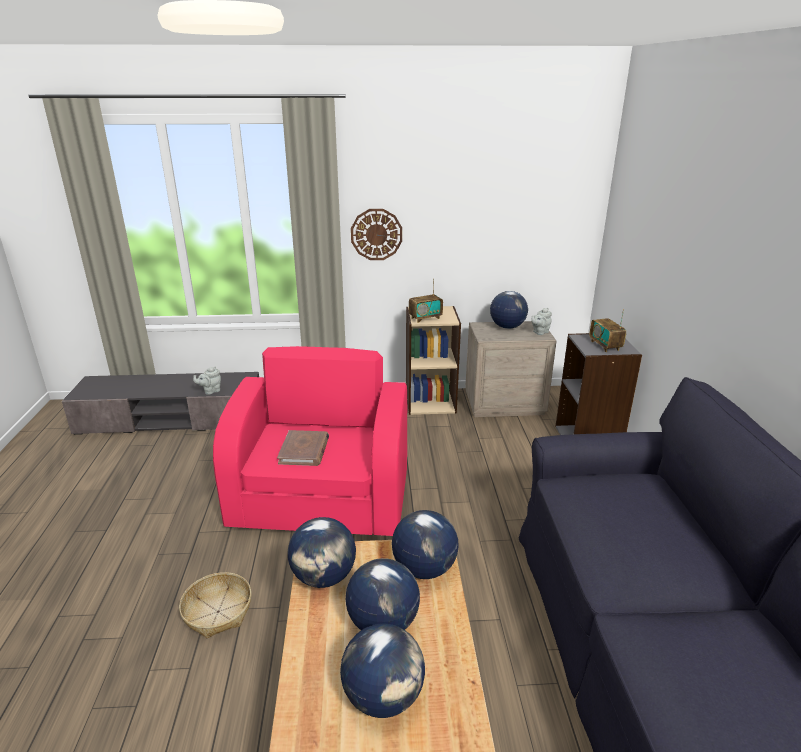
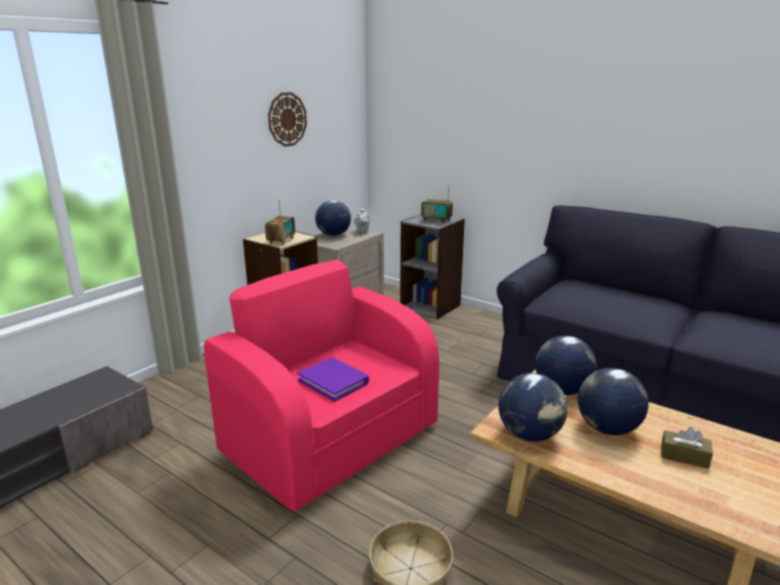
camera: 50 degrees left, 5 degrees down
(210, 391) = (82, 406): grey teapot -> none
(304, 450) = (333, 381): brown book -> purple book
(376, 234) = (203, 164): wall clock -> wall clock (287, 119)
(383, 697) = (684, 456): globe -> brown tissue box

